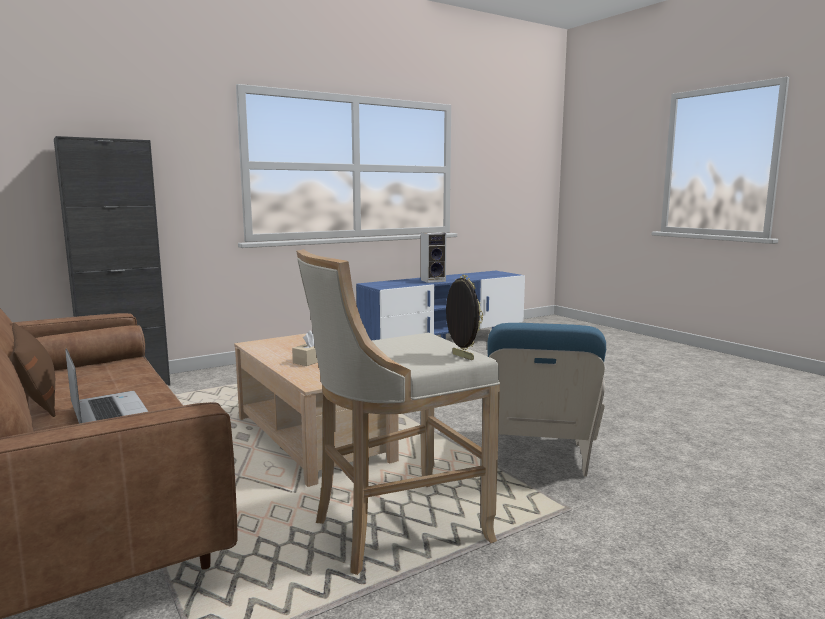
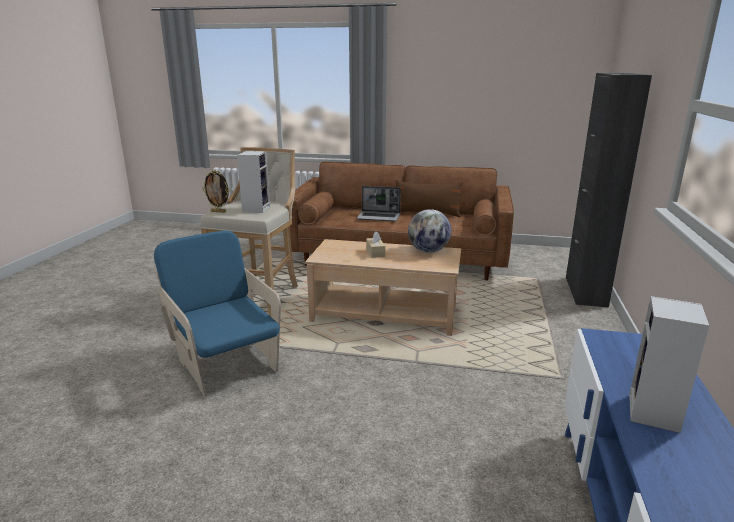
camera: 135 degrees right, 10 degrees up
(266, 348) = (428, 251): none -> globe
(399, 348) = (256, 209): none -> speaker

